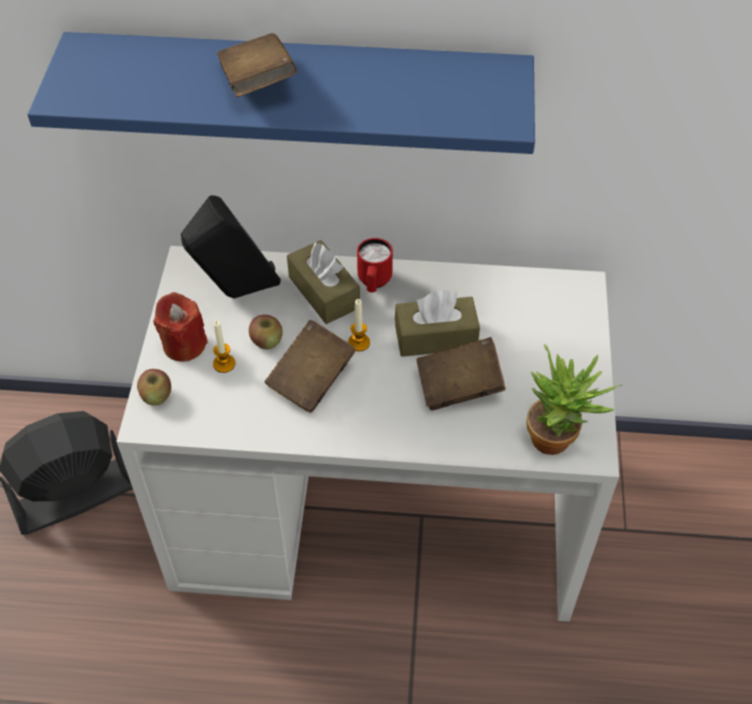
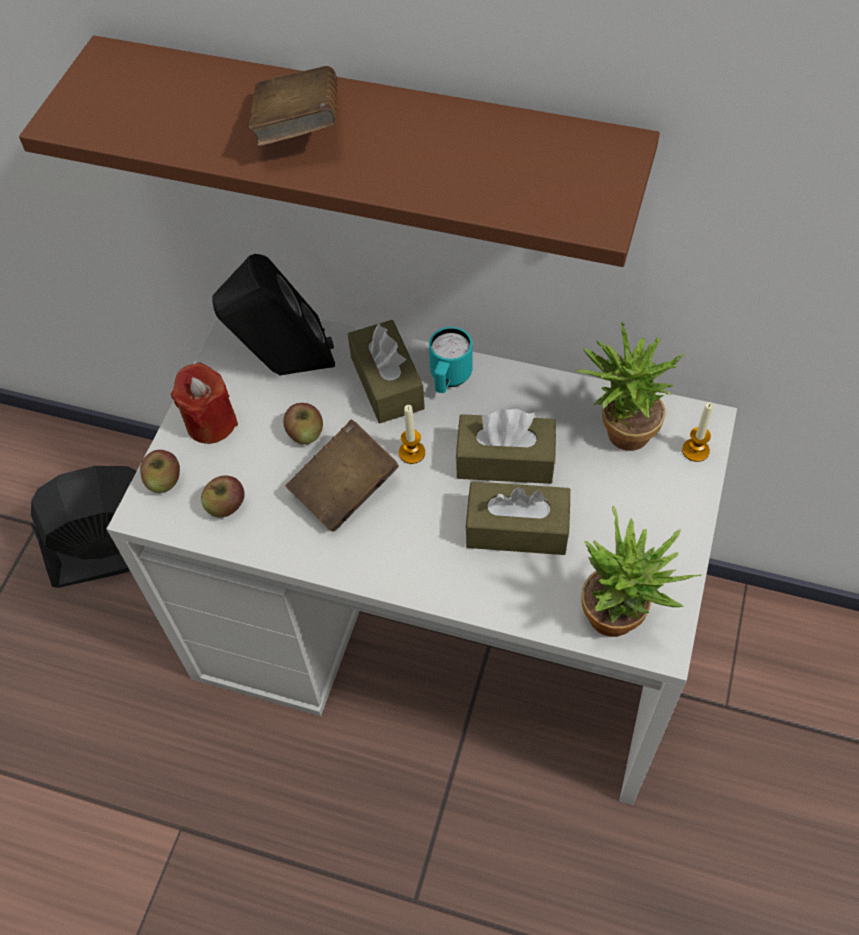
camera: 15 degrees right, 5 degrees up
(215, 407) = (226, 506): none -> apple
(224, 364) = (250, 454): candle -> candle (695, 450)
(299, 89) = (368, 137): blue shelf -> brown shelf
(374, 283) = (449, 380): red mug -> turquoise mug
(459, 387) = (517, 529): brown book -> brown tissue box
(520, 303) = (619, 433): none -> potted plant

